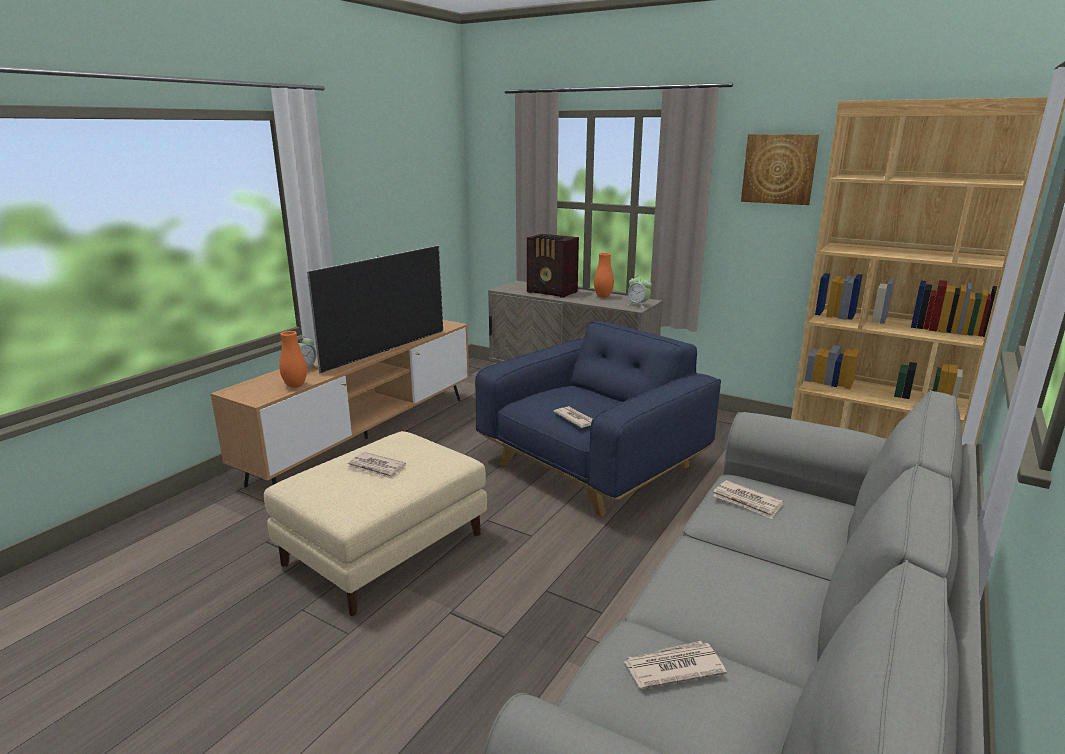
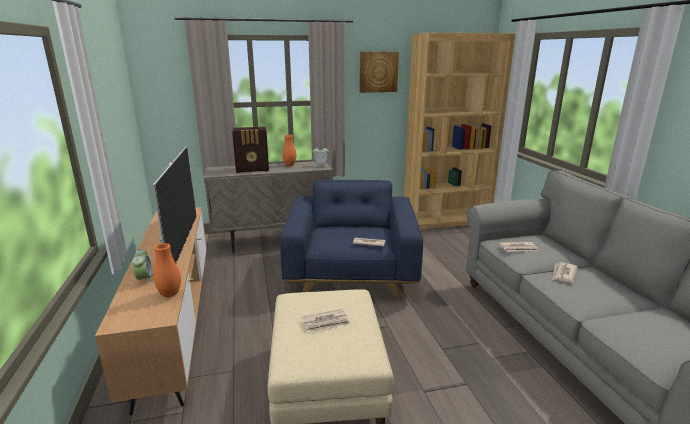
camera: 45 degrees left, 0 degrees up
(672, 668) = (639, 325): newspaper -> newspaper (563, 274)

